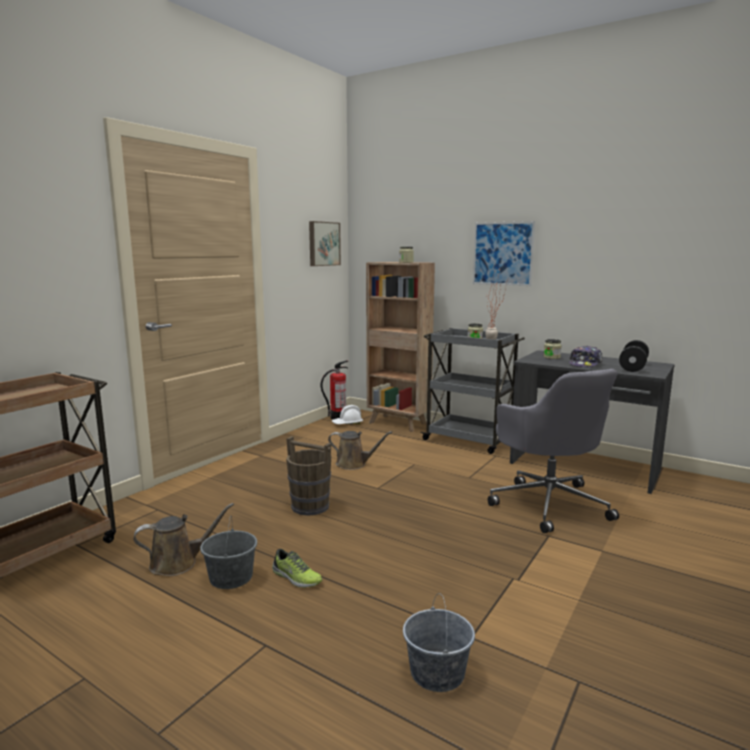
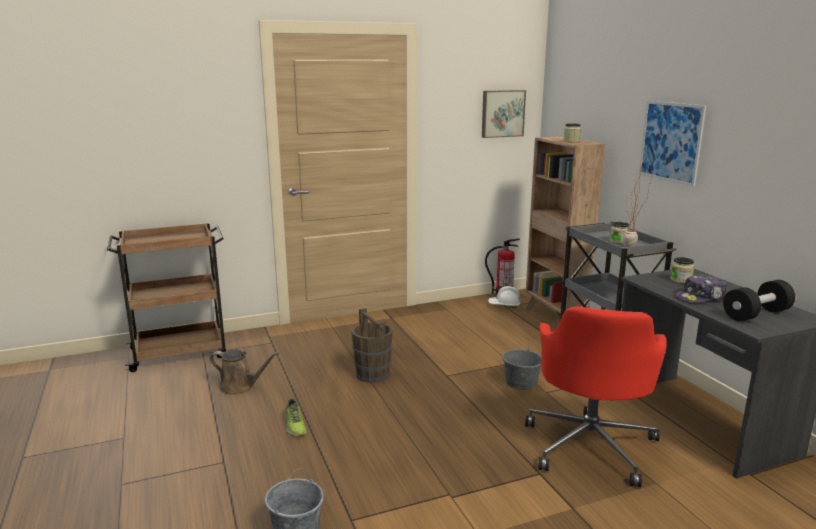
camera: 35 degrees right, 5 degrees up
(231, 577) = (257, 409): grey bucket -> grey bucket (521, 382)
(354, 464) = (456, 347): brown watering can -> none
(548, 503) = (590, 444): grey office chair -> red office chair

